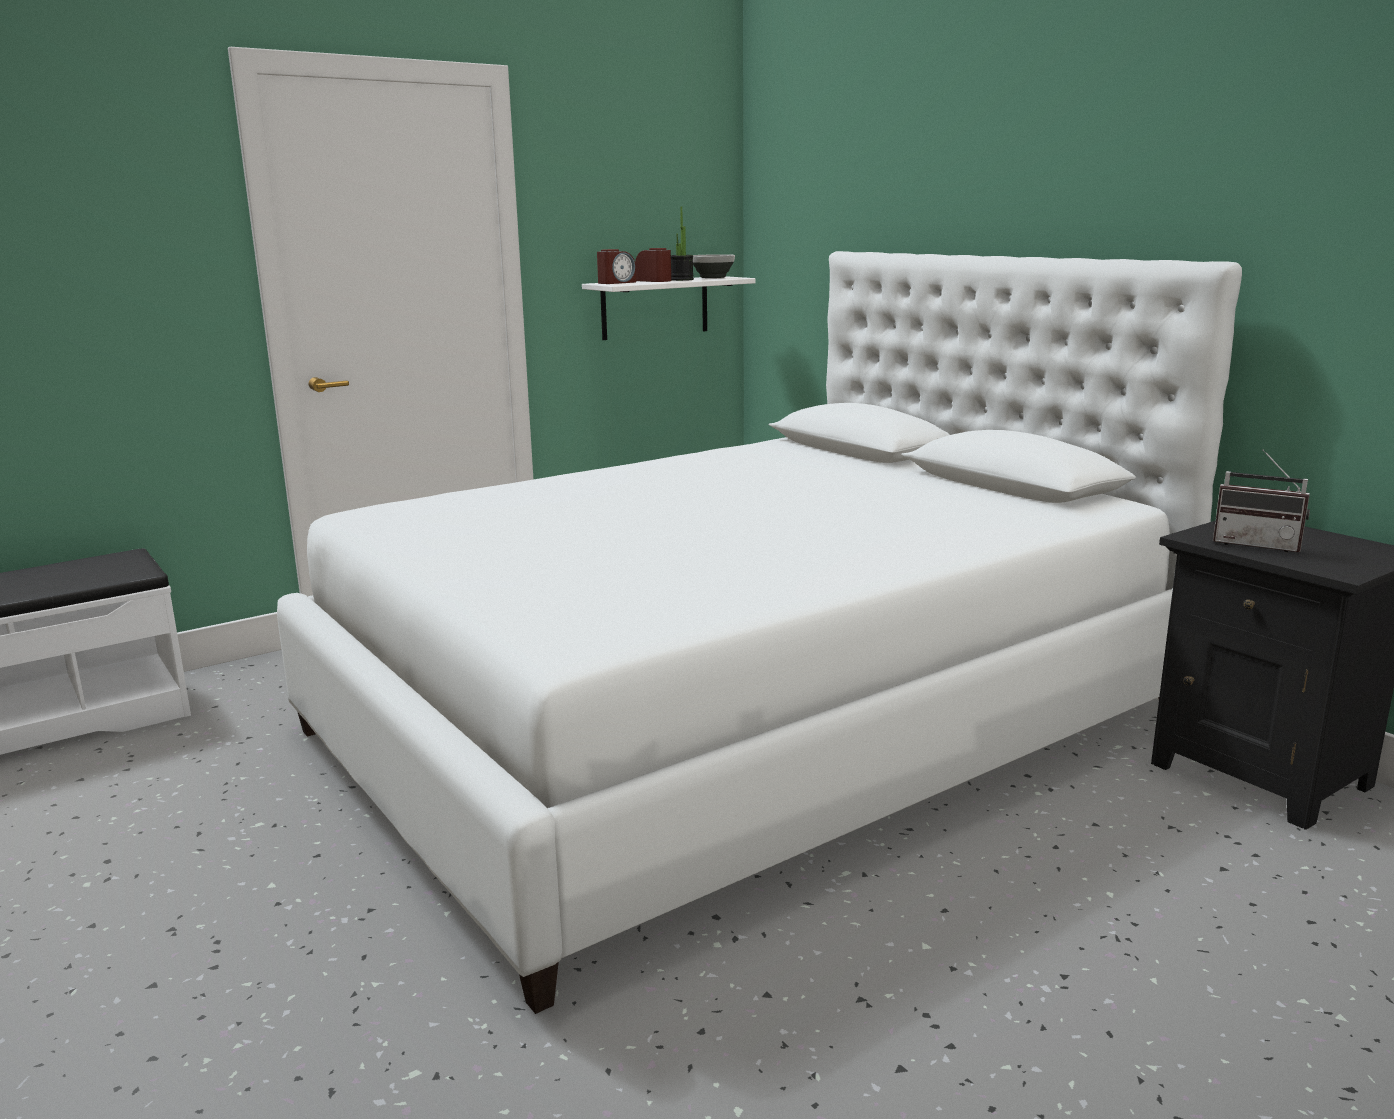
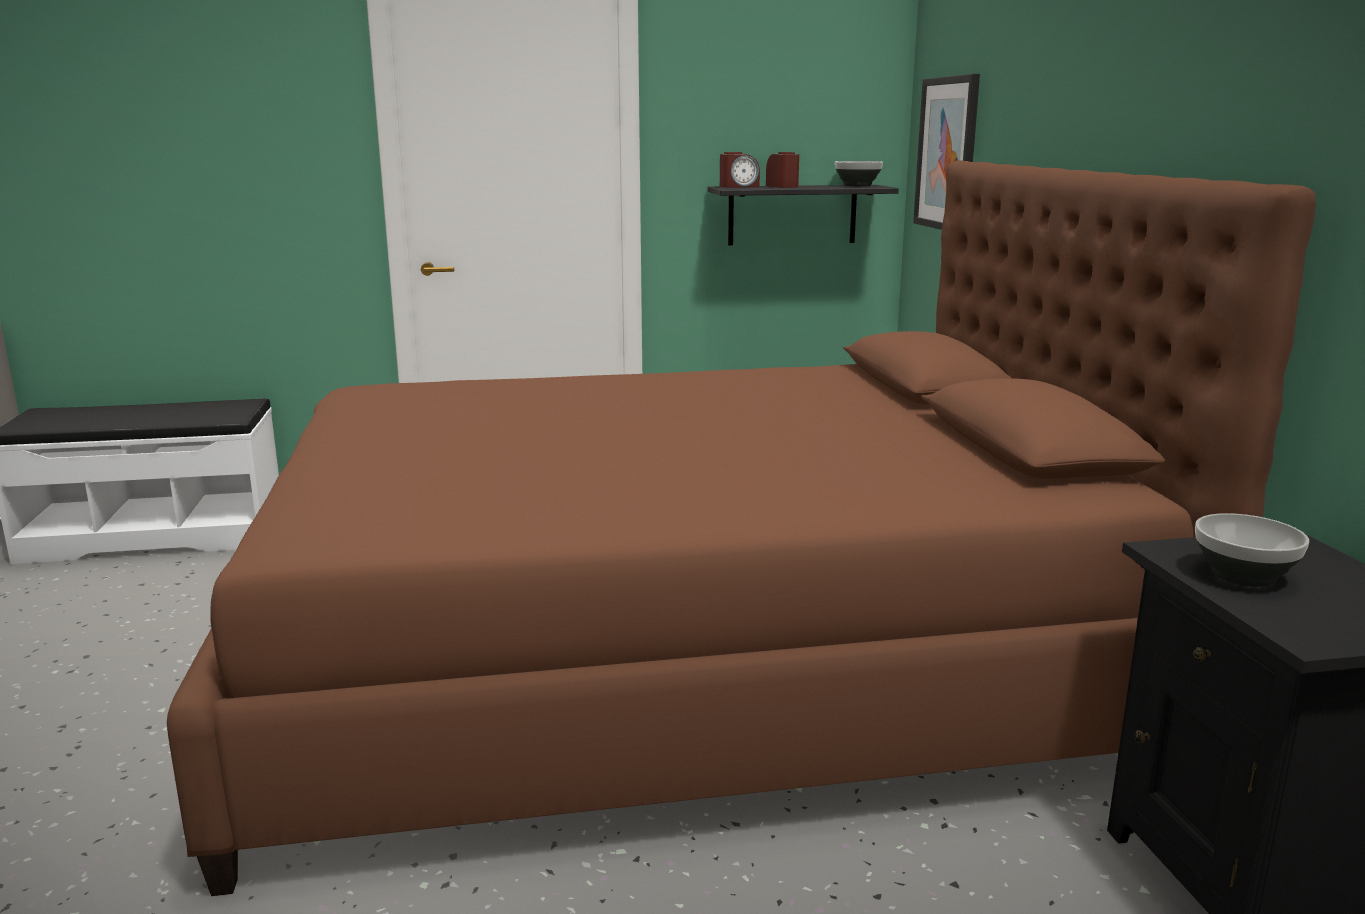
camera: 25 degrees right, 0 degrees up
(655, 307) = (792, 215): white shelf -> black shelf
(681, 279) = (814, 186): potted plant -> none
(743, 724) = (689, 663): white bed -> brown bed
(802, 246) = (947, 154): none -> picture
(1258, 544) = (1245, 576): radio -> bowl

